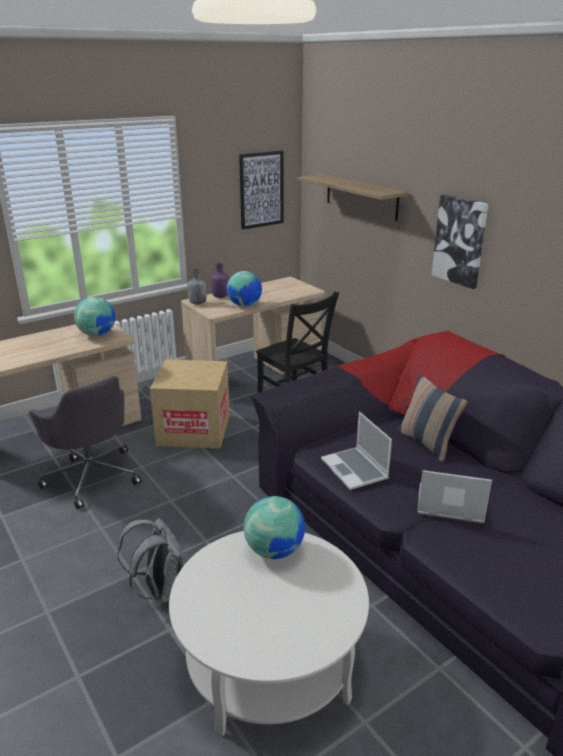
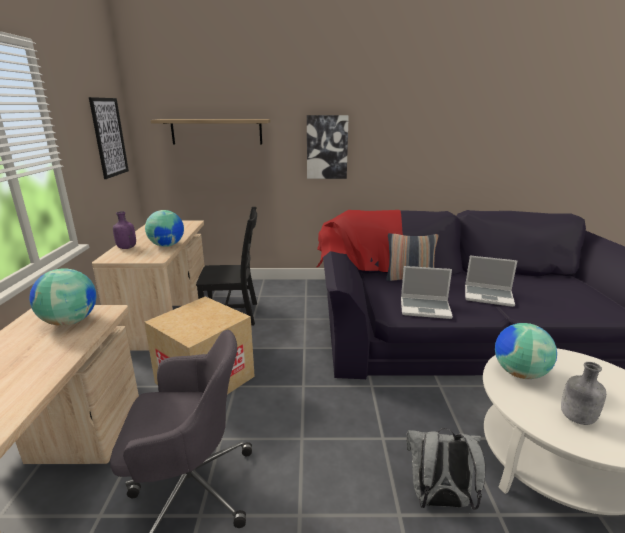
camera: 55 degrees left, 5 degrees down
(197, 303) = (117, 258): grey bottle -> grey bottle (576, 418)
(449, 505) = (489, 296): laptop -> laptop turned 120 degrees counterclockwise

